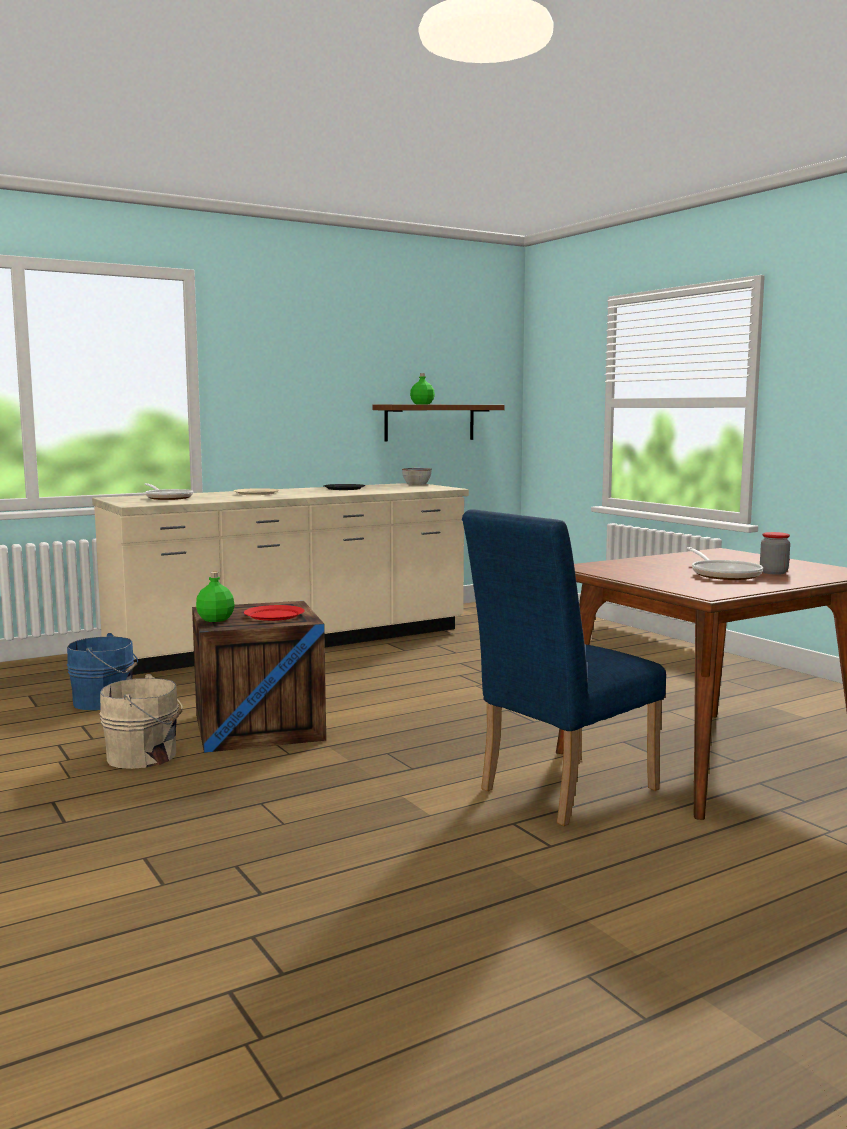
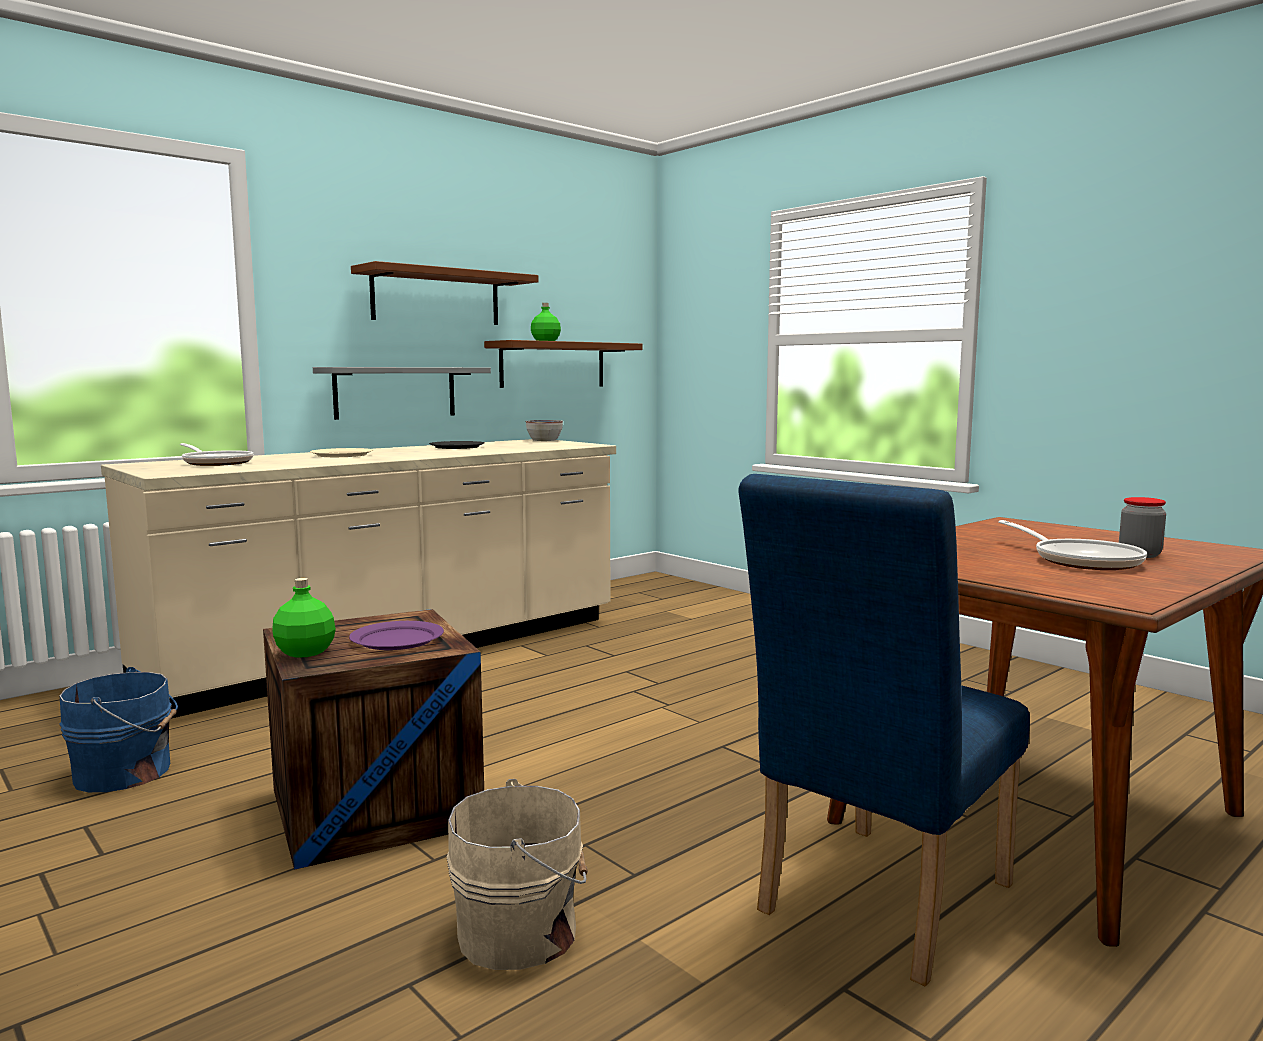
camera: 10 degrees left, 0 degrees up
(145, 756) = (194, 887): beige bucket -> beige bucket (523, 932)
(273, 615) = (396, 639): red plate -> purple plate
(301, 445) = (395, 392): none -> grey shelf
(334, 371) = (436, 297): none -> brown shelf

